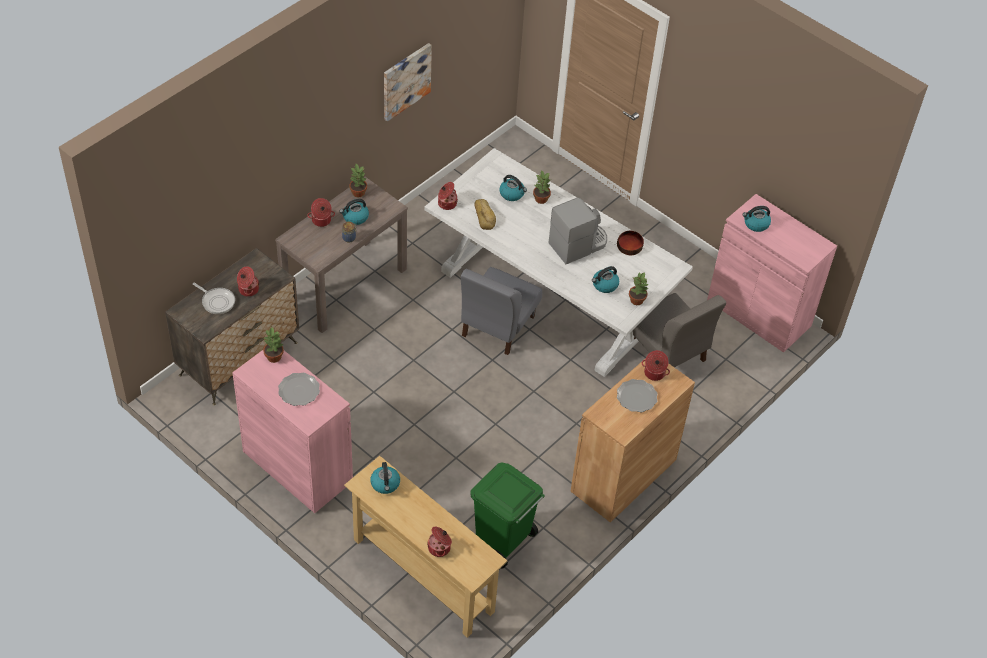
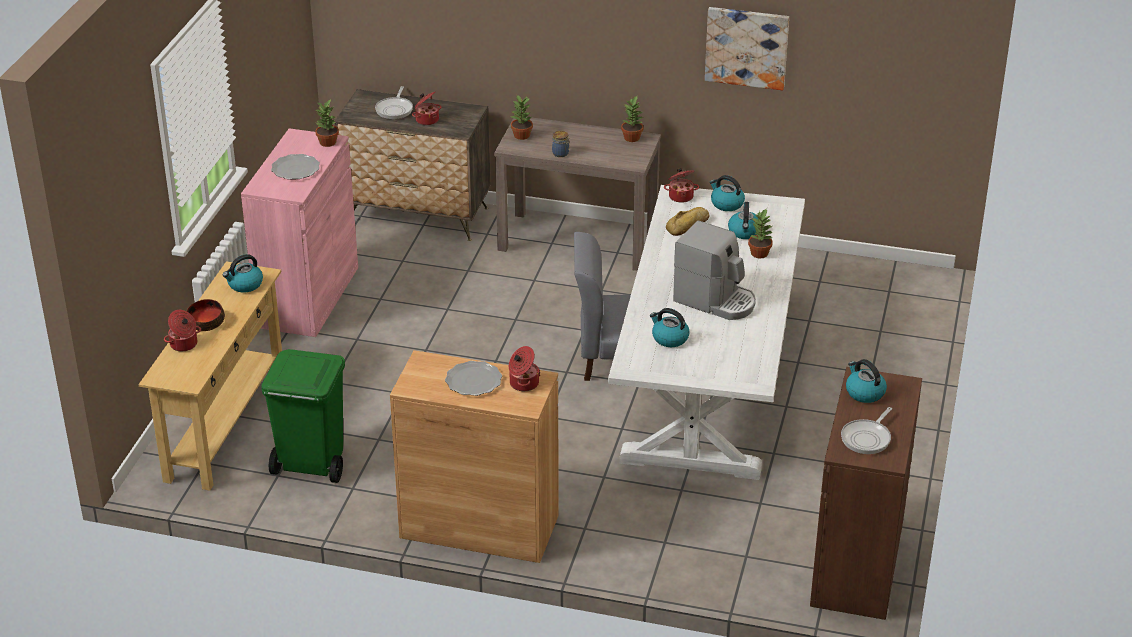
camera: 65 degrees right, 15 degrees down
(321, 221) = (568, 131): cooking pot -> none
(355, 217) = (594, 147): kettle -> kettle (726, 204)
(629, 247) = (751, 338): bowl -> bowl (206, 322)
(637, 300) = (669, 369): potted plant -> potted plant (522, 136)
(668, 352) = (708, 503): grey chair -> none
(759, 313) = (857, 562): pink cabinet -> brown cabinet
(798, 244) = (867, 438): none -> frying pan

